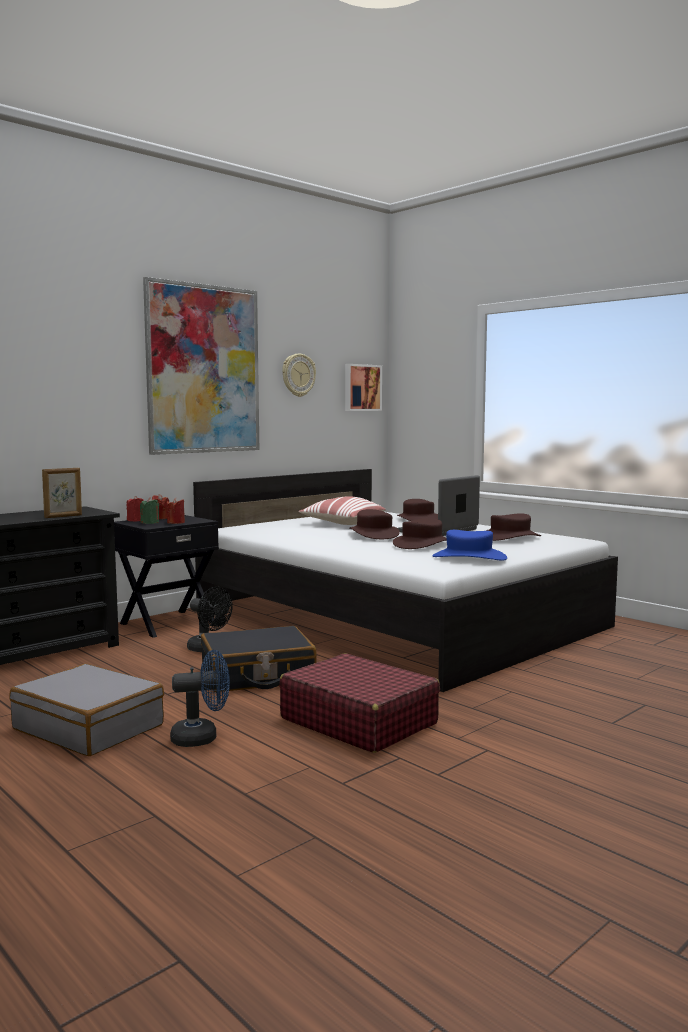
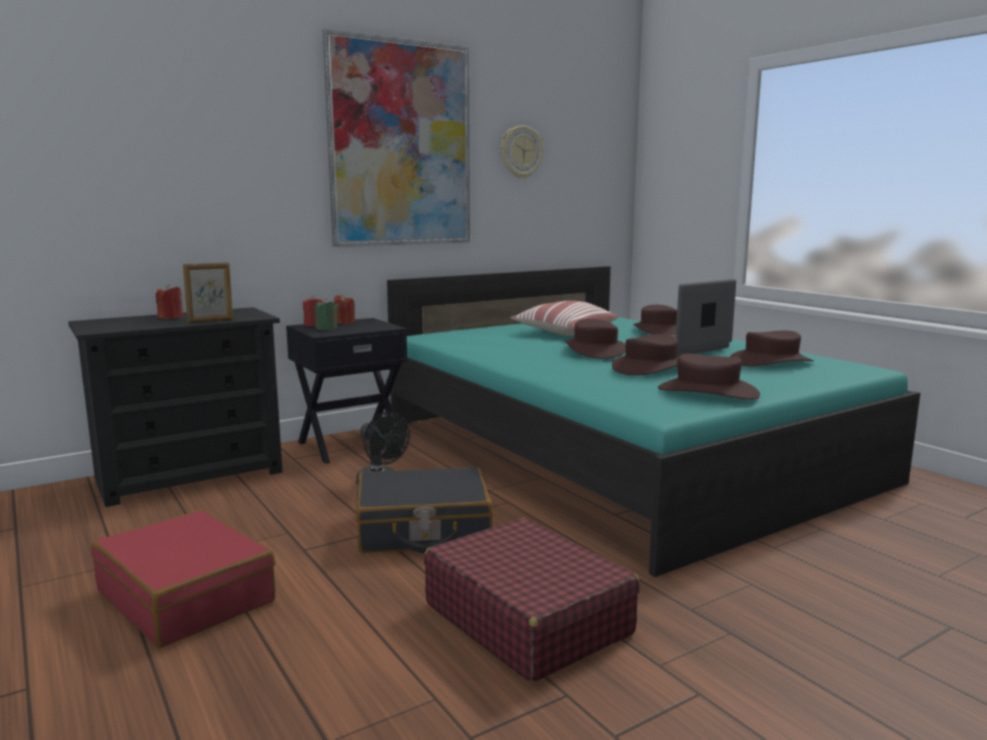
camera: 10 degrees right, 5 degrees up
(89, 727) = (187, 596): grey suitcase -> red suitcase
(176, 523) = (355, 329): red candle -> red candle (171, 317)
(202, 737) = (314, 627): blue fan -> none
(361, 387) = (601, 168): picture -> none
(395, 617) = (619, 451): white bed -> turquoise bed
(469, 557) = (707, 392): blue hat -> brown hat

